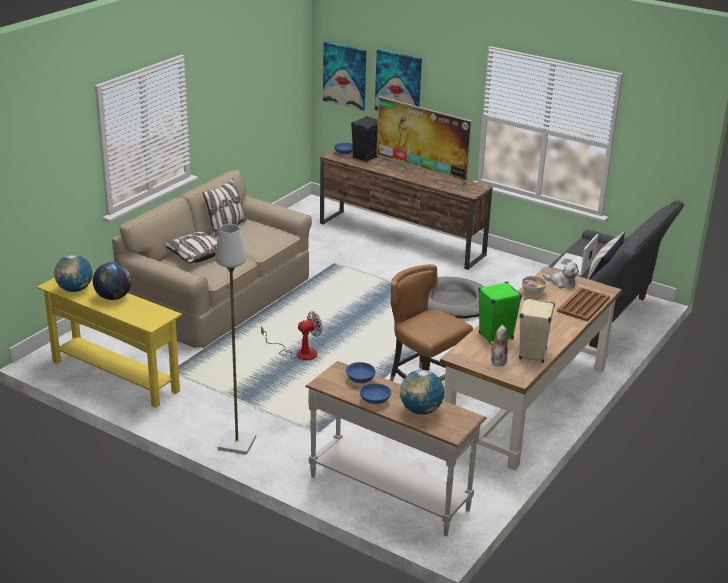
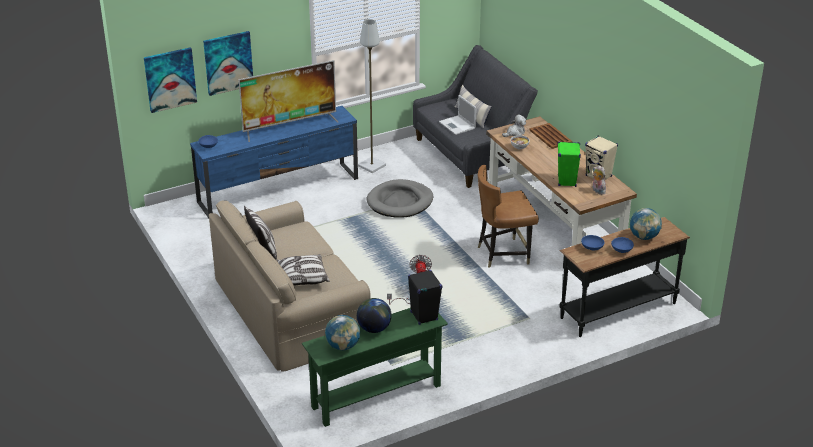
camera: 60 degrees left, 5 degrees up
(114, 377) = (376, 396): yellow console table -> green console table
(236, 444) = (517, 359): grey floor lamp -> grey floor lamp (372, 166)
(365, 157) = (229, 139): black speaker -> black speaker (424, 316)
(390, 492) = (617, 310): white console table -> black console table
(401, 239) = (279, 190): brown tv stand -> blue tv stand

